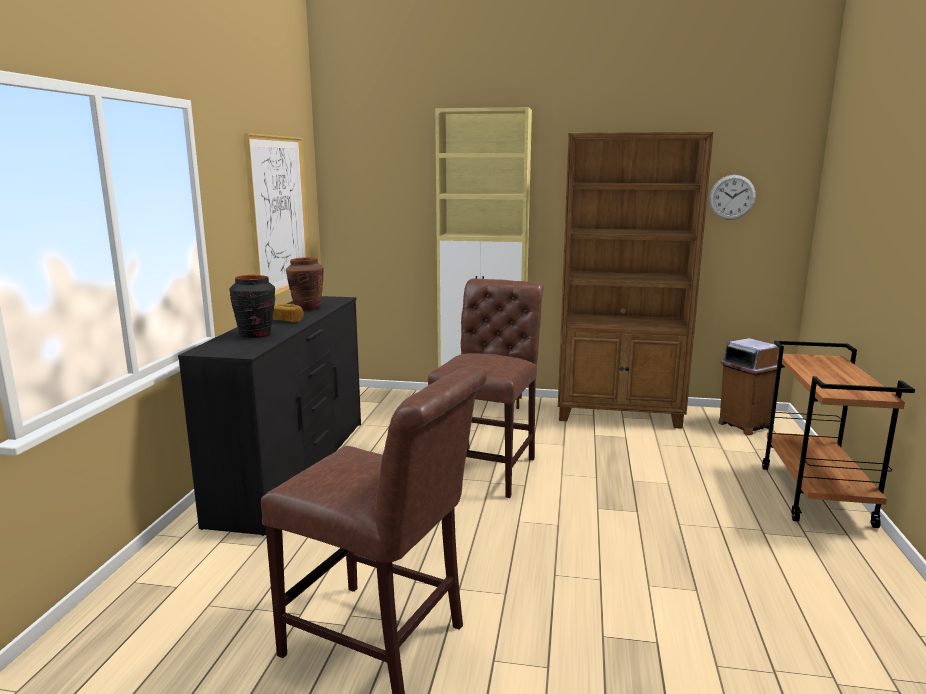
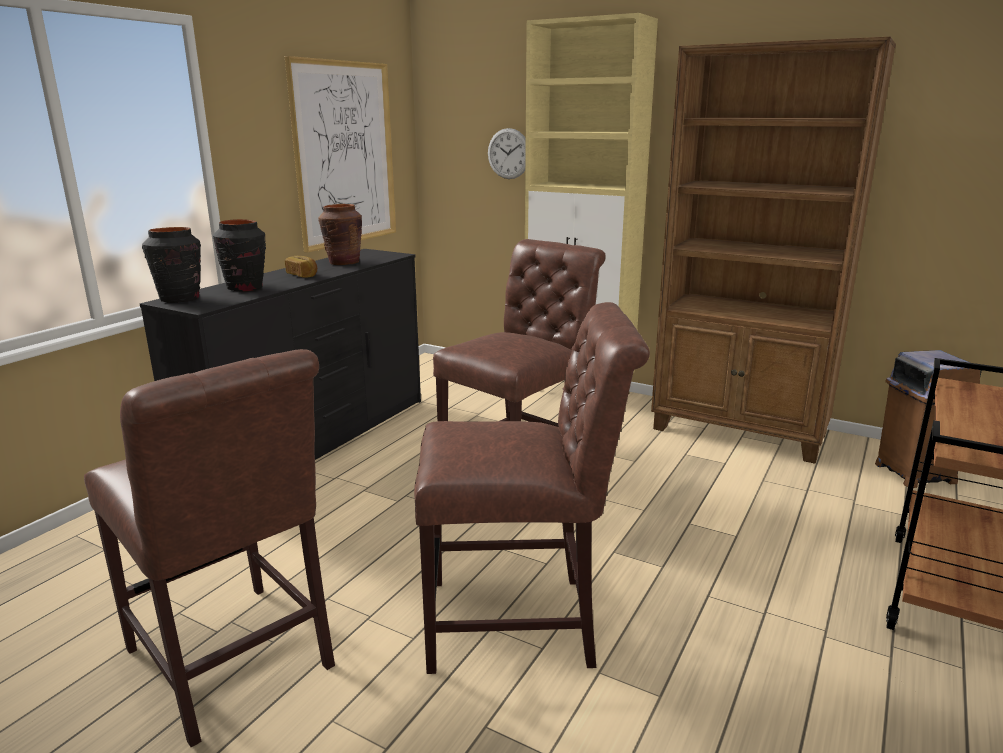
camera: 20 degrees right, 5 degrees up
(212, 348) = (180, 299): none -> black vase
(572, 567) = (521, 623): none -> brown chair
(732, 197) = (940, 140): wall clock -> wall clock (509, 153)

